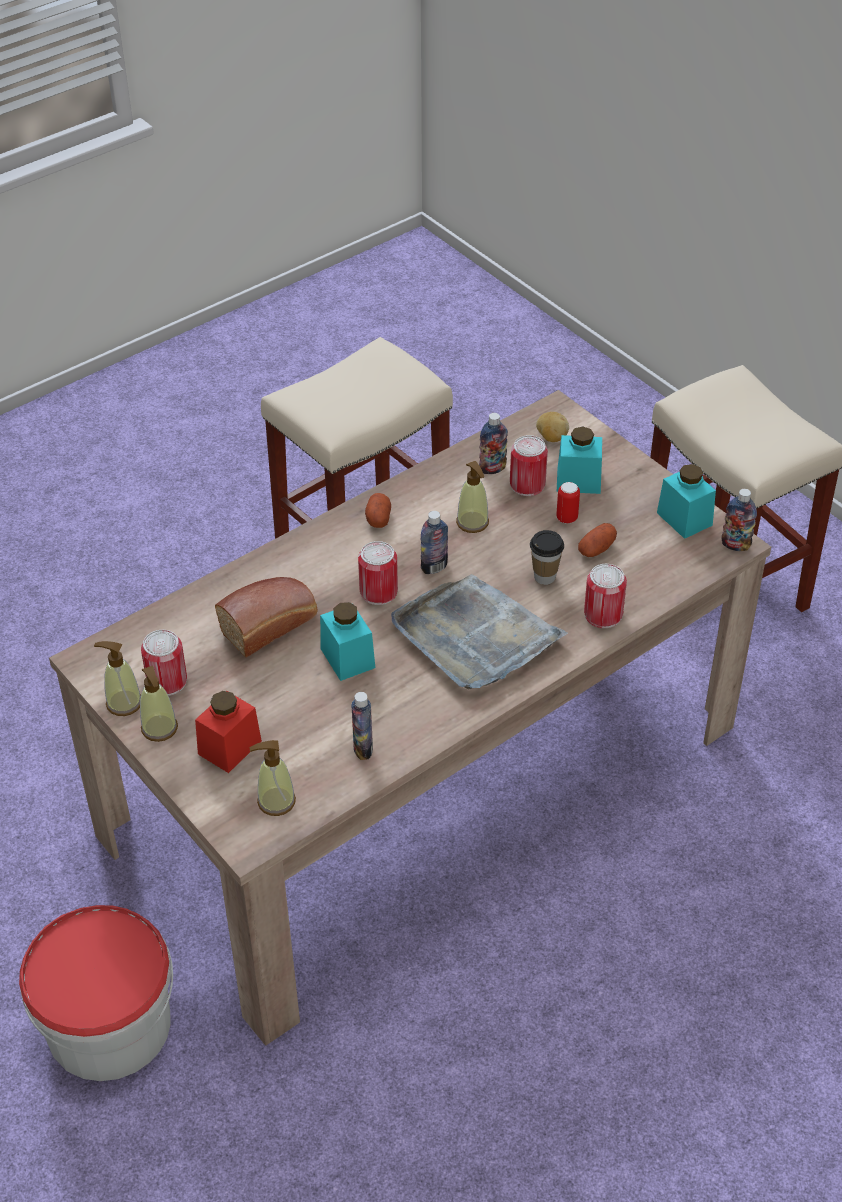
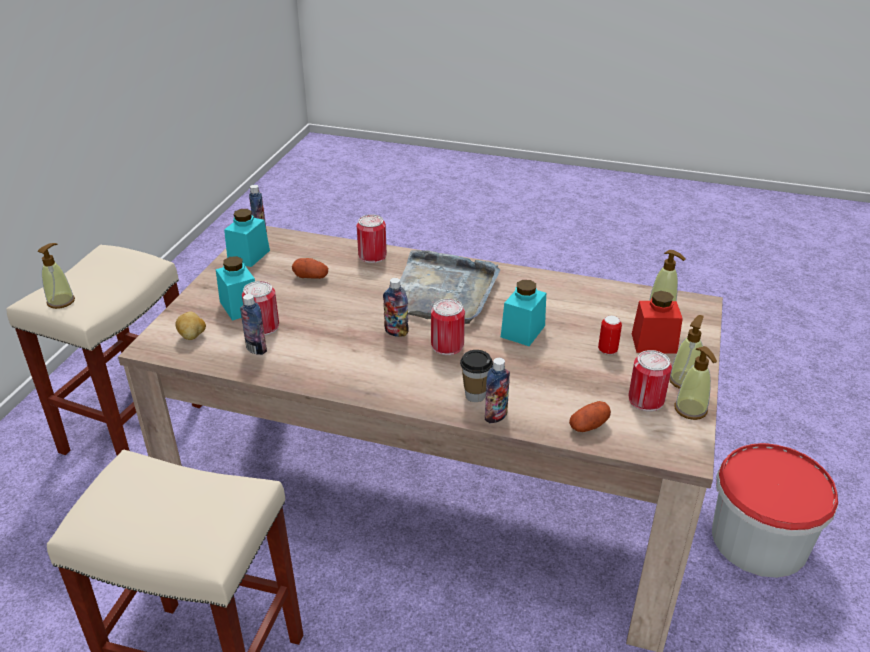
camera: 125 degrees left, 10 degrees down
(271, 624) = (535, 378): bread -> none
(363, 748) = (583, 295): bottle -> bottle (496, 416)
(378, 518) = (368, 380): potato -> potato (588, 426)
(472, 522) = (331, 334): soap dispenser -> soap dispenser (61, 301)
(544, 577) = (359, 286): cup -> cup (475, 395)
(567, 518) = (288, 297): can -> can (607, 350)

